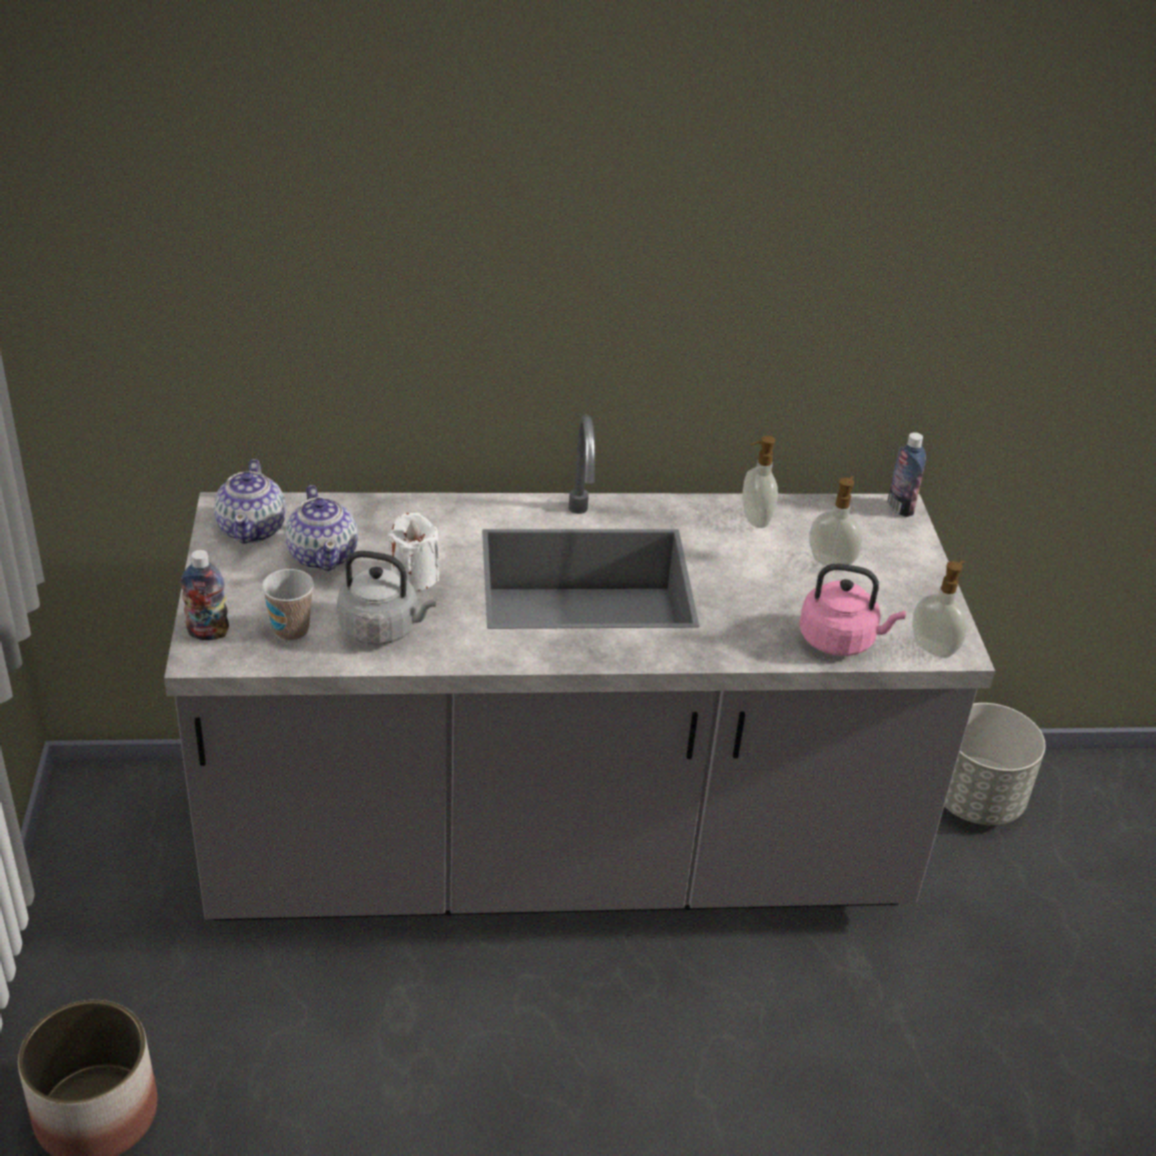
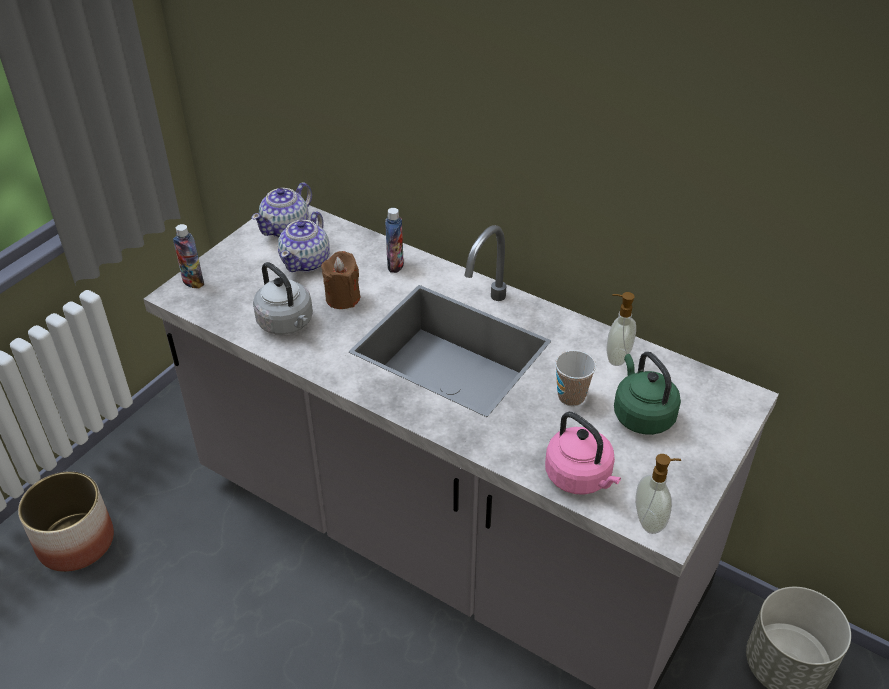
camera: 40 degrees right, 5 degrees up
(291, 630) = (237, 300): cup -> cup (571, 397)
(414, 576) = (342, 298): white candle -> brown candle
(831, 562) = (641, 415): soap dispenser -> green kettle
(900, 508) = (747, 398): bottle -> bottle (395, 265)

